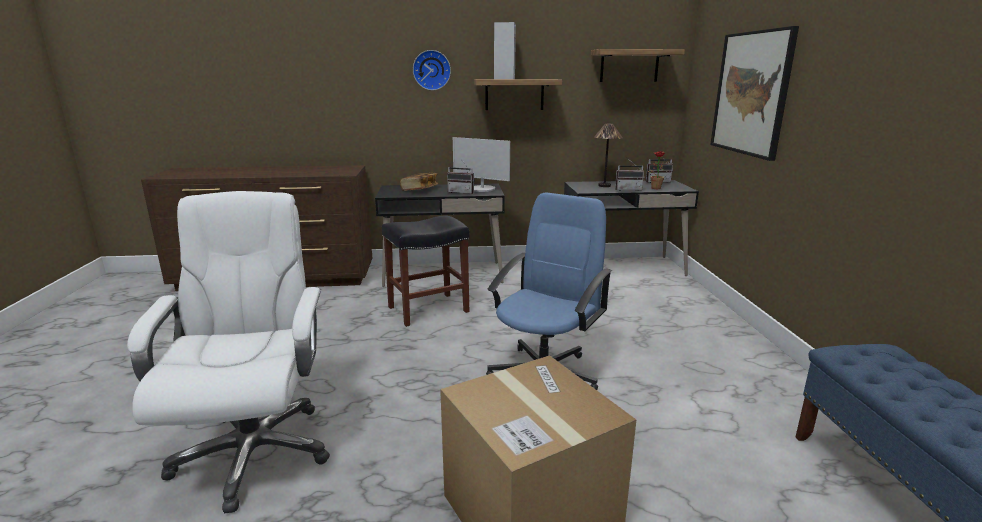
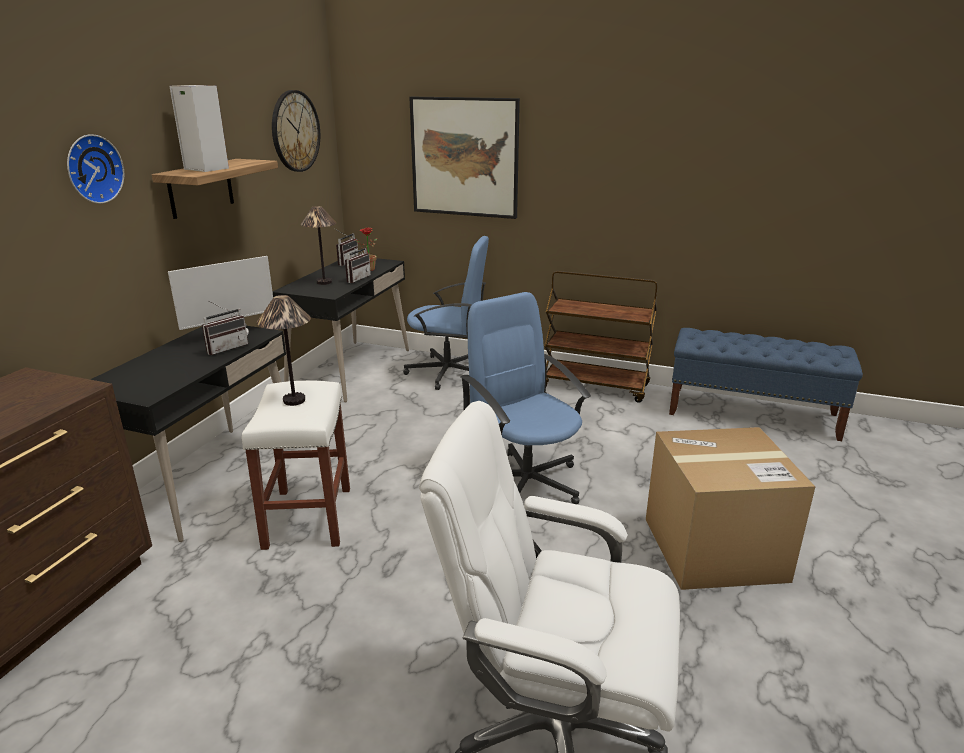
camera: 65 degrees left, 5 degrees up
(419, 190) = (159, 369): book -> none
(427, 222) = (294, 400): none -> table lamp
(427, 310) = (309, 518): black stool -> white stool
(629, 66) = (295, 131): shelf -> wall clock
(678, 299) = (449, 372): none -> blue office chair
(779, 374) = (595, 386): none -> brown cart

